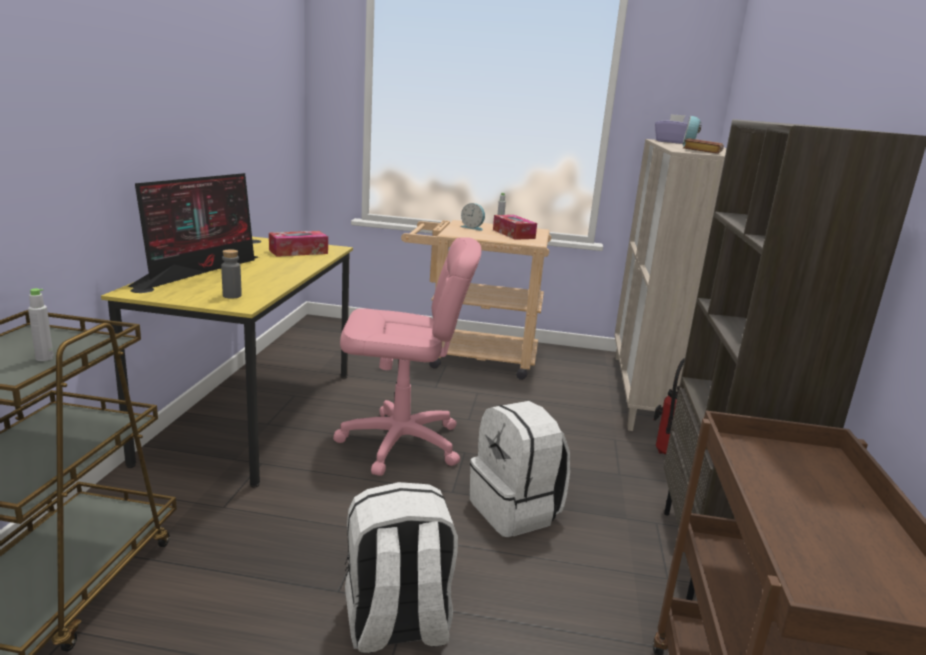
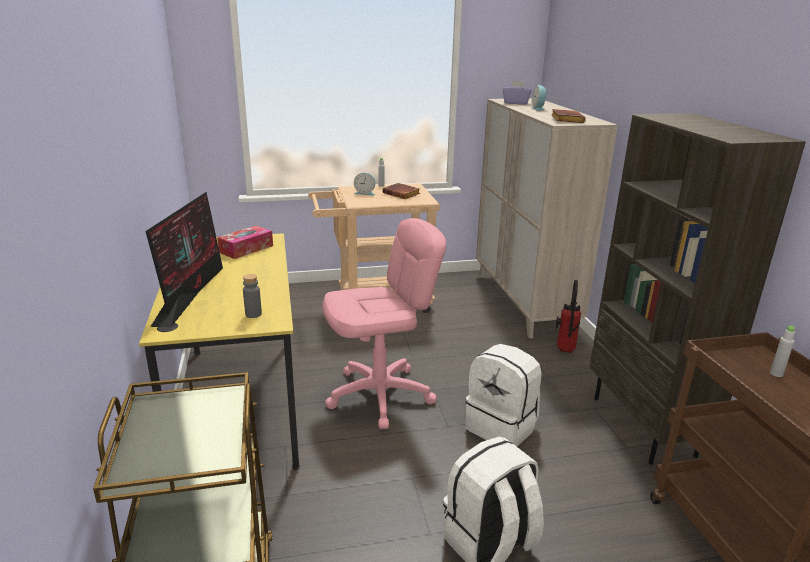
camera: 20 degrees left, 5 degrees up
(44, 358) = (201, 428): grey bottle -> grey bottle (776, 374)
(513, 234) = (402, 194): tissue box -> brown book

